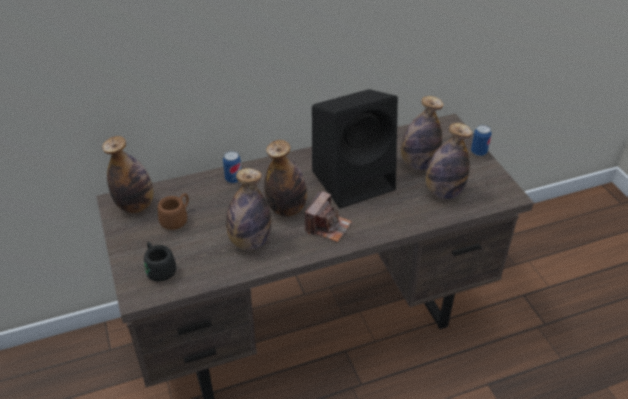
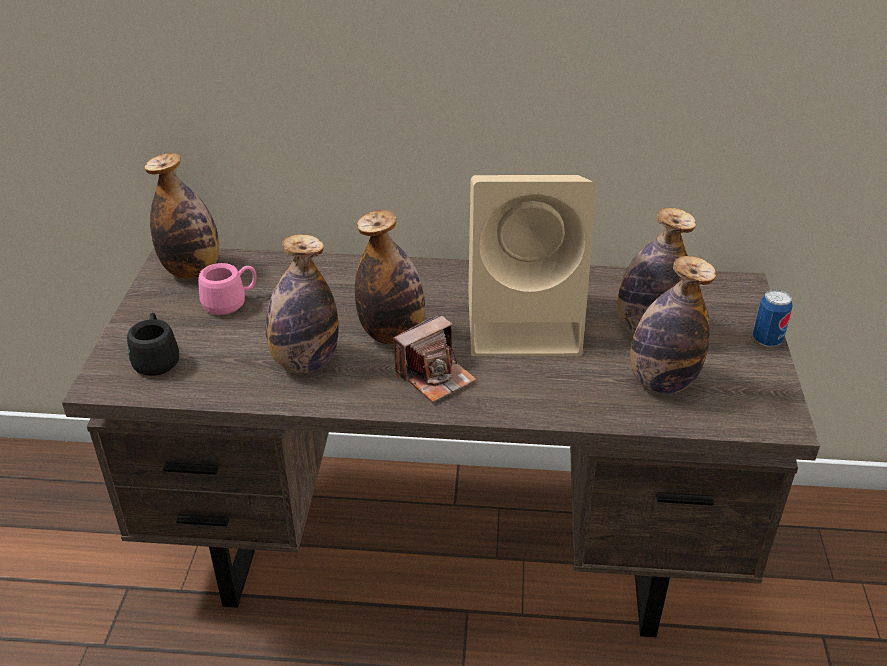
camera: 25 degrees right, 5 degrees down
(177, 219) = (231, 302): brown mug -> pink mug
(233, 179) = (347, 273): can -> none
(354, 179) = (526, 322): black speaker -> beige speaker

